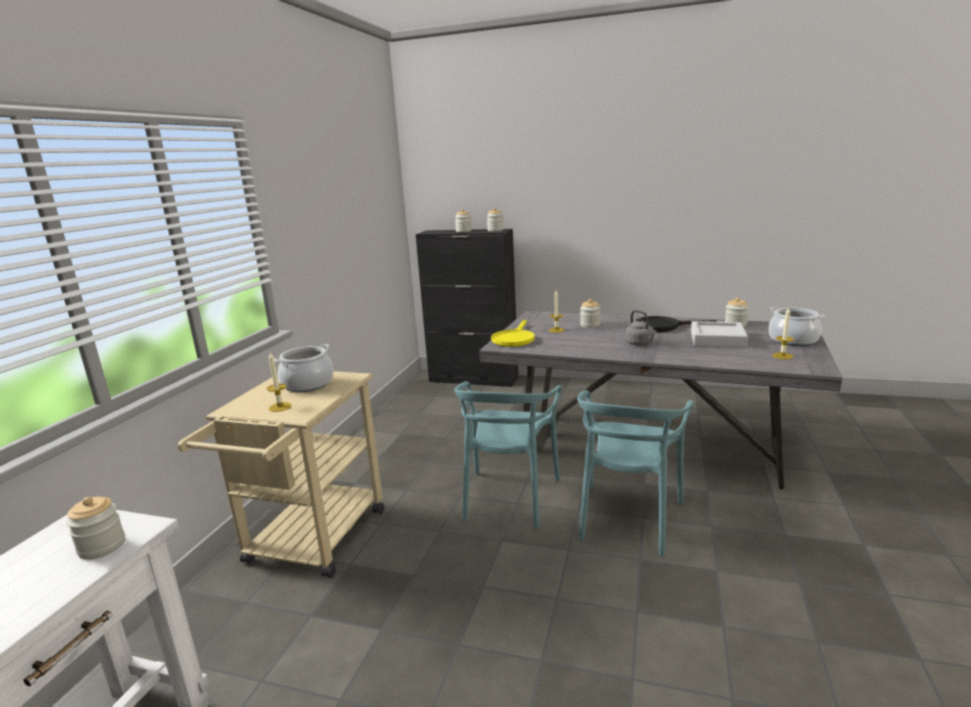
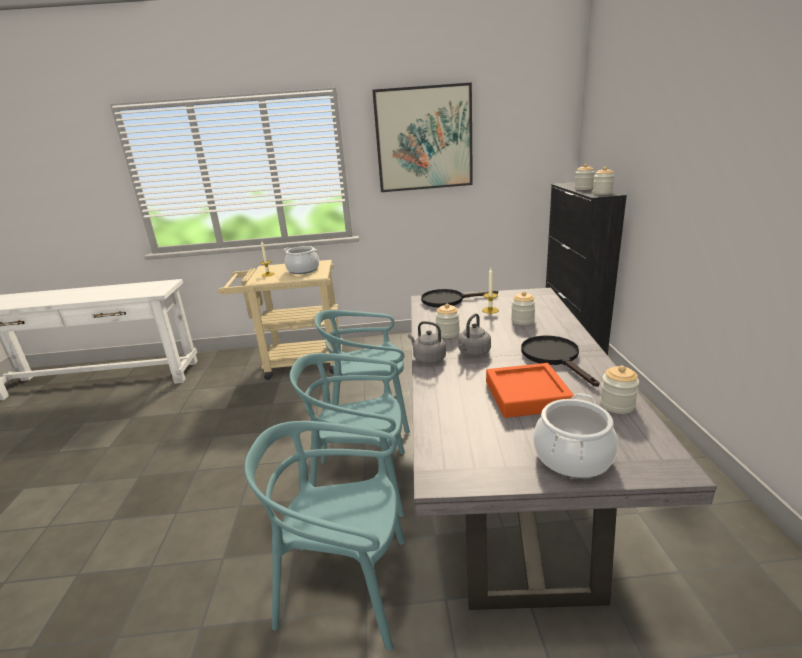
camera: 70 degrees right, 5 degrees up
(102, 547) = (145, 292): jar -> jar (447, 333)
(321, 191) = (424, 139): none -> picture
(514, 339) = (448, 300): yellow frying pan -> black frying pan
(642, 357) = (428, 359): none -> grey kettle
(717, 339) = (527, 395): grey tray -> orange tray
(763, 543) = (345, 587): none -> turquoise chair
(782, 356) = (484, 447): candle -> none

